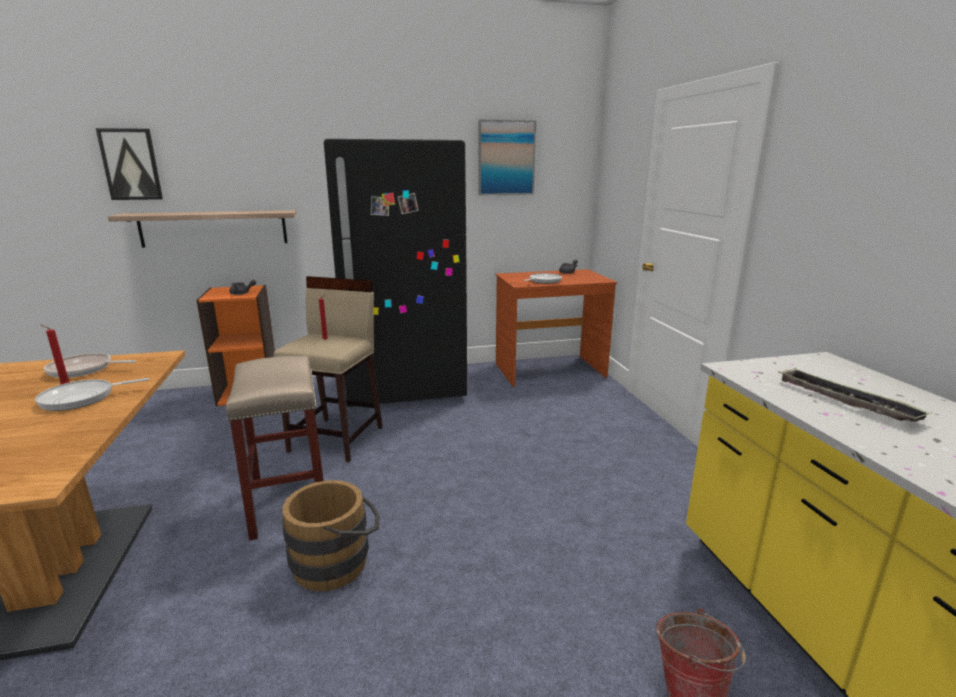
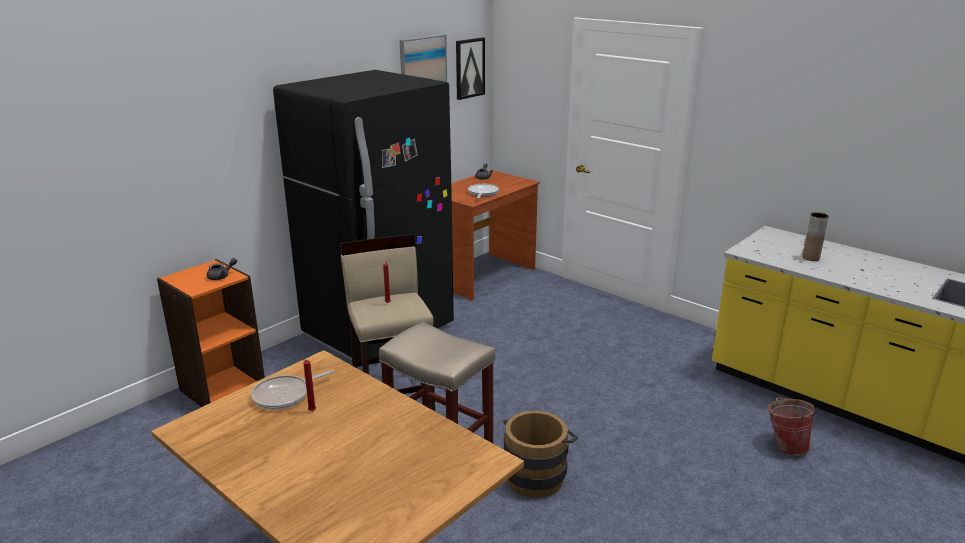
camera: 35 degrees left, 5 degrees up
(82, 398) = (358, 412): frying pan -> none
(131, 164) = (54, 148): picture -> picture (469, 68)
(214, 228) = (155, 206): shelf -> none
(845, 400) = (810, 258): tray -> brown vase

